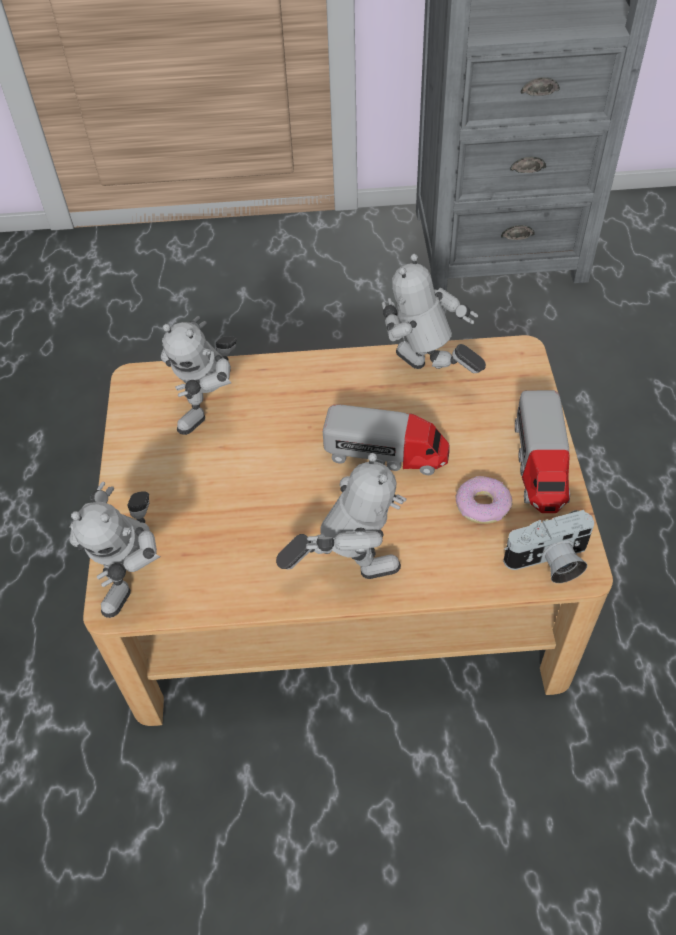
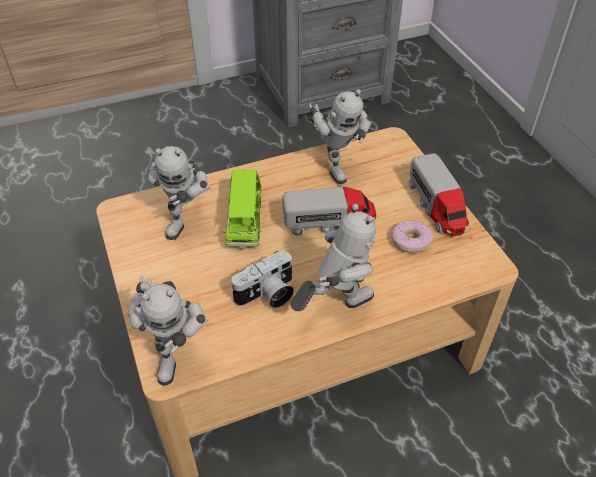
camera: 20 degrees left, 5 degrees down
(280, 428) = (244, 221): none -> green toy car
(426, 375) = (335, 165): toy robot -> toy robot turned 135 degrees counterclockwise
(549, 563) = (472, 267): camera -> camera (267, 295)

